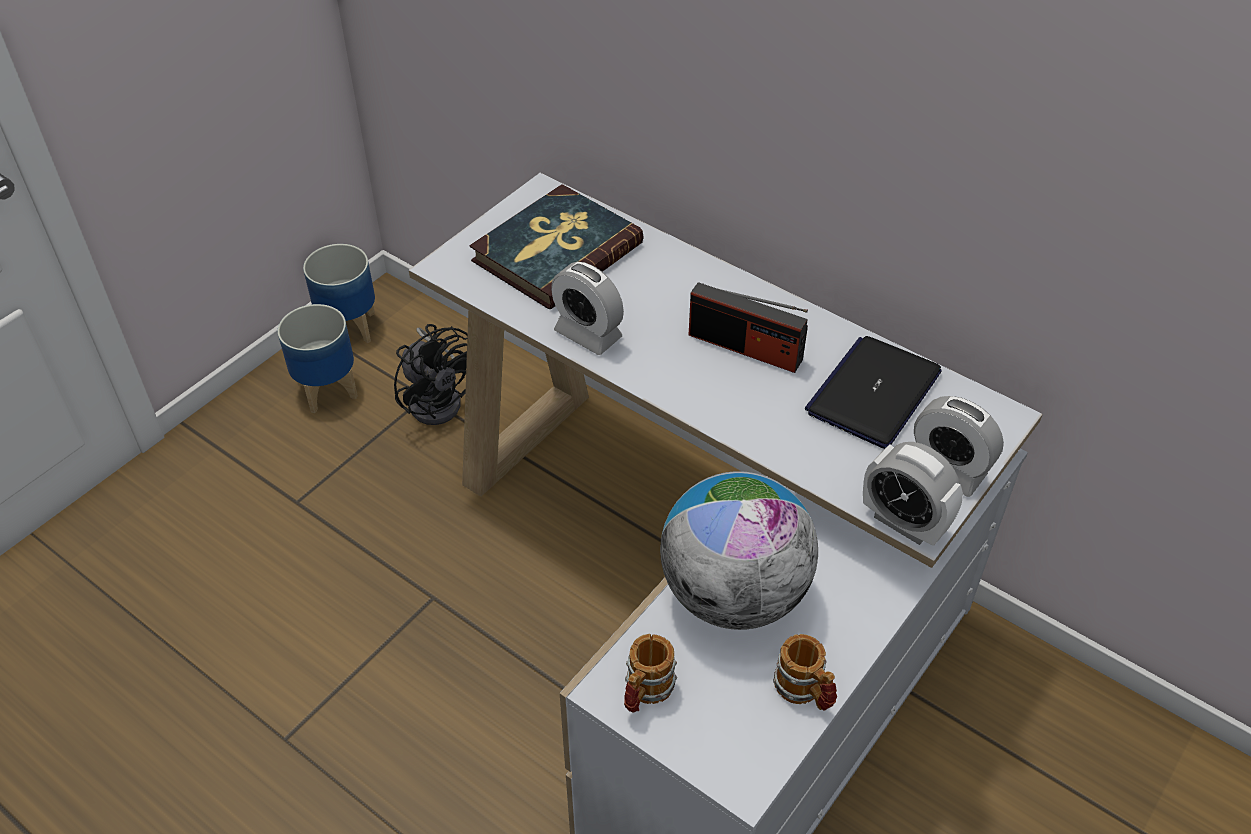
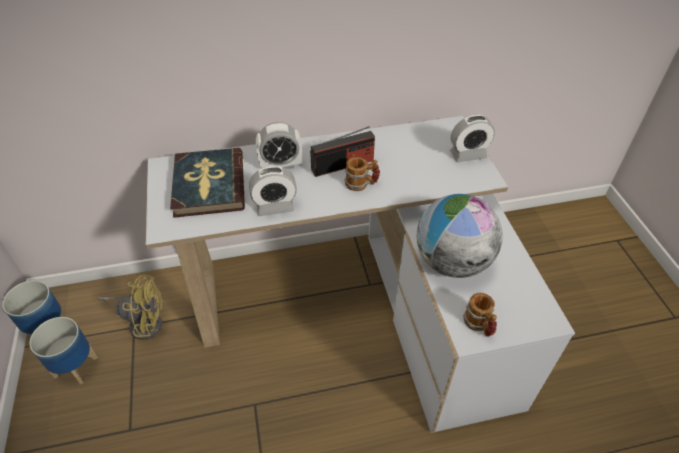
camera: 50 degrees left, 0 degrees up
(439, 398) = (142, 322): black fan -> yellow fan
(804, 691) = (520, 272): mug -> mug (361, 184)
(873, 393) = (408, 147): laptop -> none
(903, 523) = (482, 182): alarm clock -> alarm clock (280, 165)

